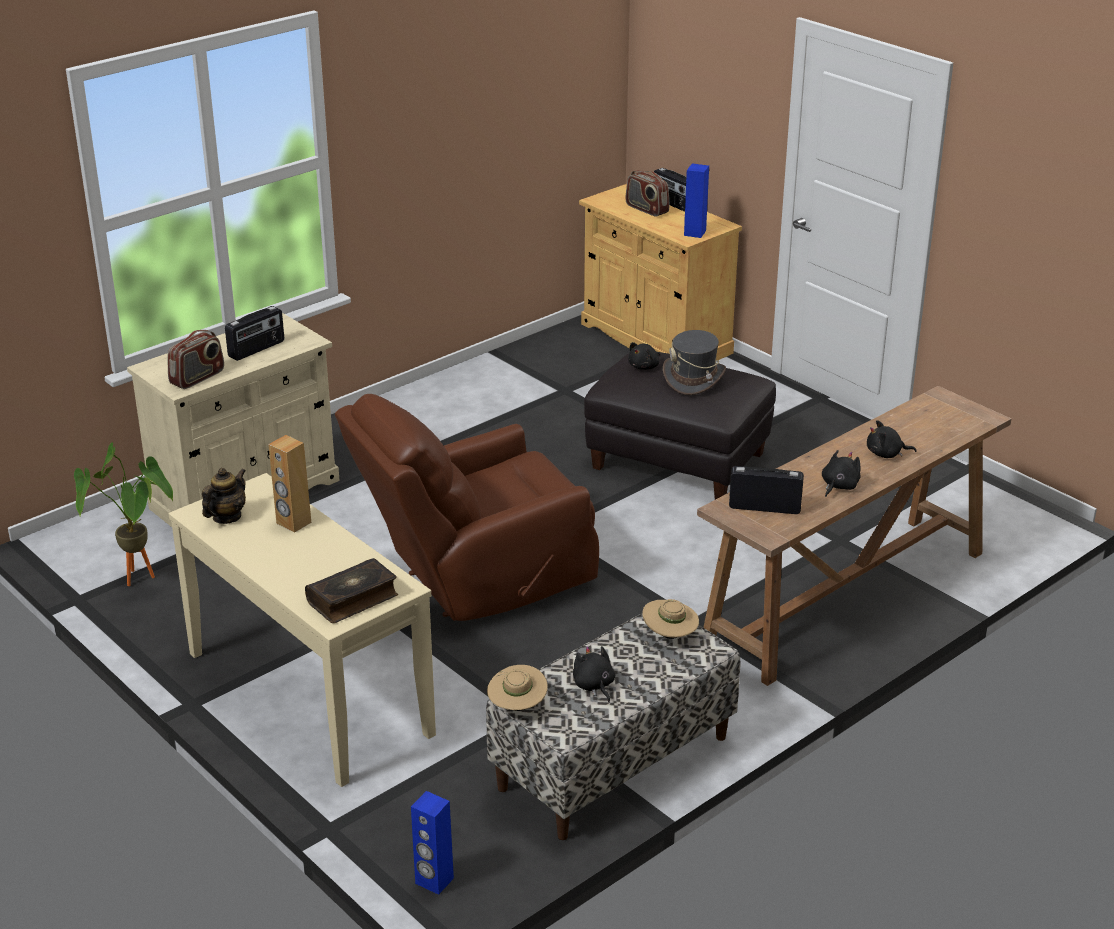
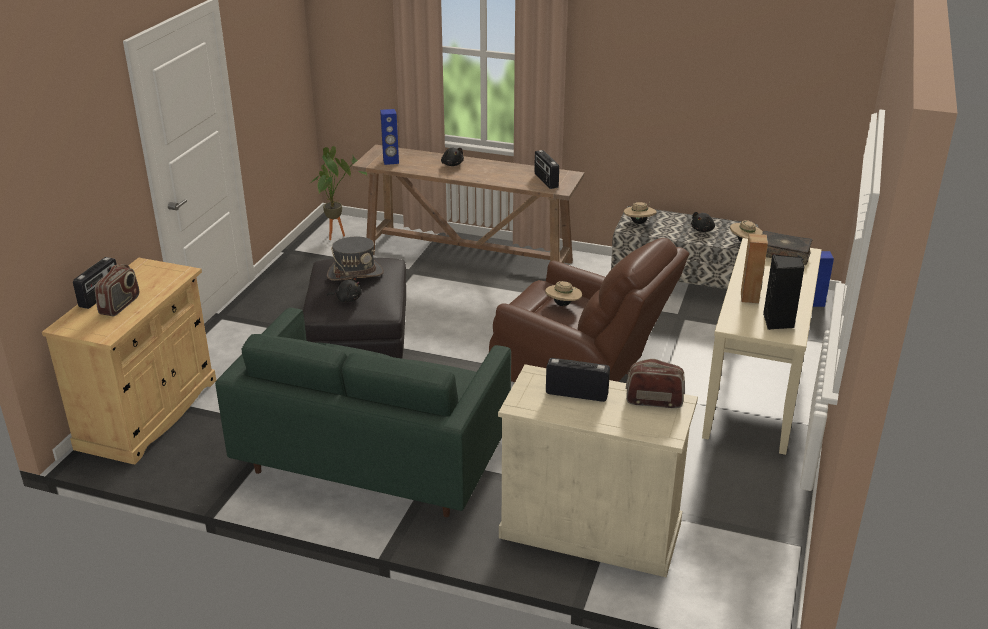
camera: 120 degrees left, 0 degrees up
(139, 582) = (752, 523): potted plant -> potted plant (338, 234)
(227, 517) = (778, 322): teapot -> black speaker
(469, 422) = (374, 458): none -> green sofa
(514, 497) = (563, 304): none -> beige hat
(694, 233) = (167, 272): blue speaker -> blue speaker (391, 161)
(838, 486) = (501, 169): black plush toy -> none

